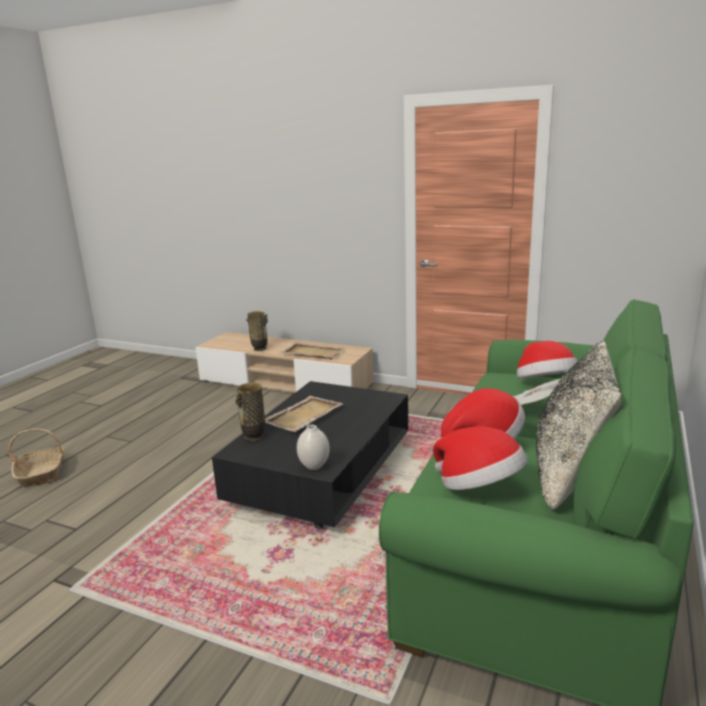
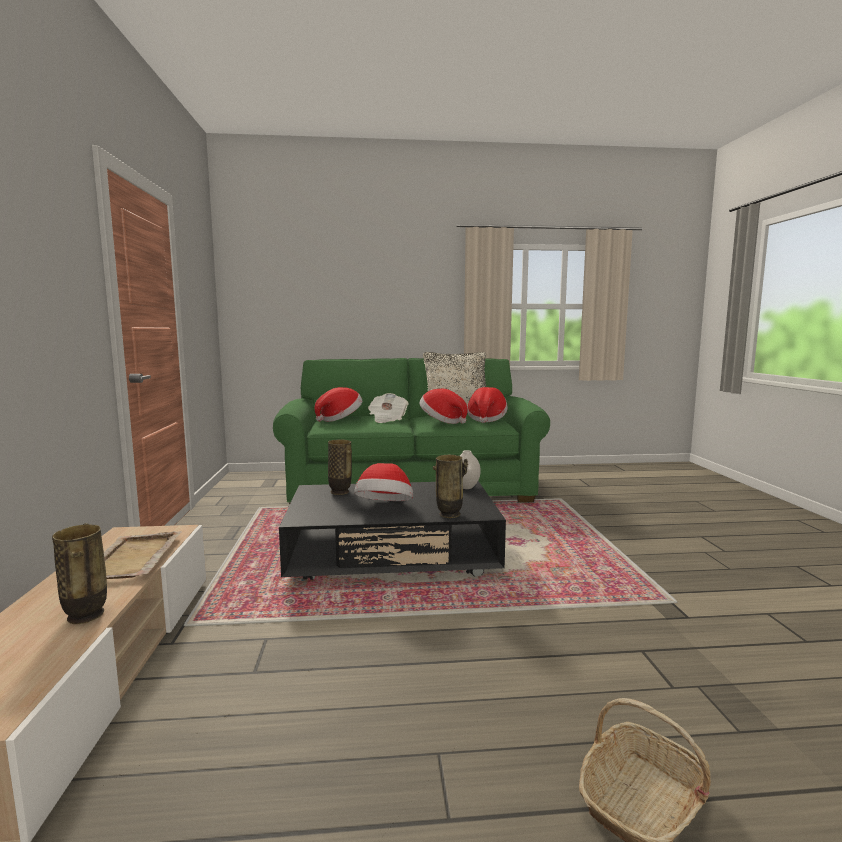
camera: 120 degrees left, 10 degrees down
(302, 416) = (385, 508): beige tray -> hat
(366, 406) = (340, 492): none -> vase

